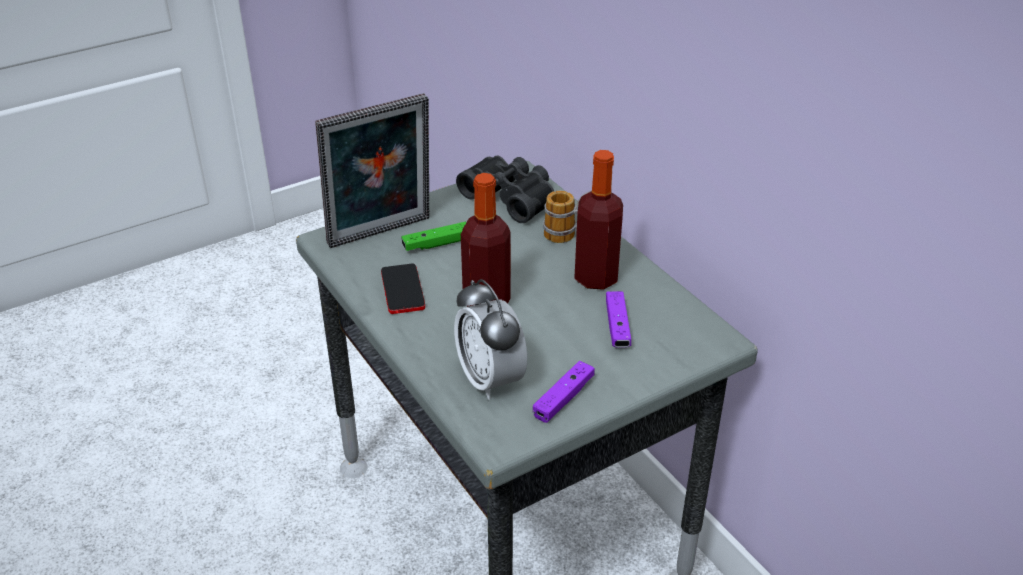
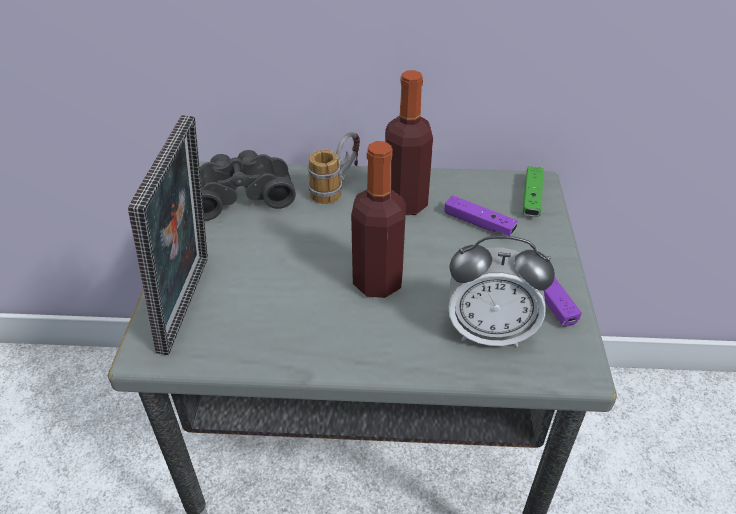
camera: 55 degrees left, 5 degrees up
(402, 290) = (300, 330): phone -> none
(437, 244) = (254, 272): green game controller -> green game controller (531, 198)

